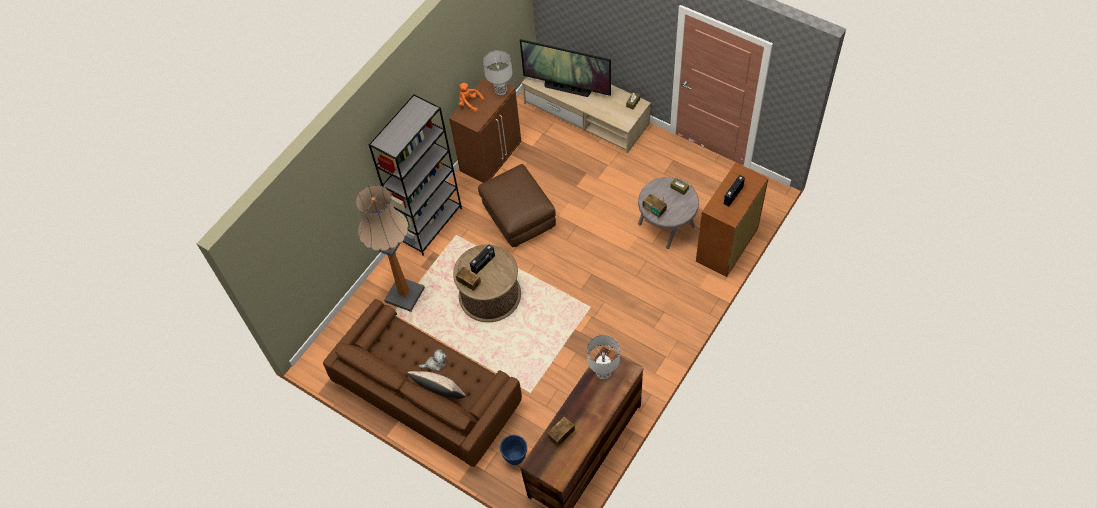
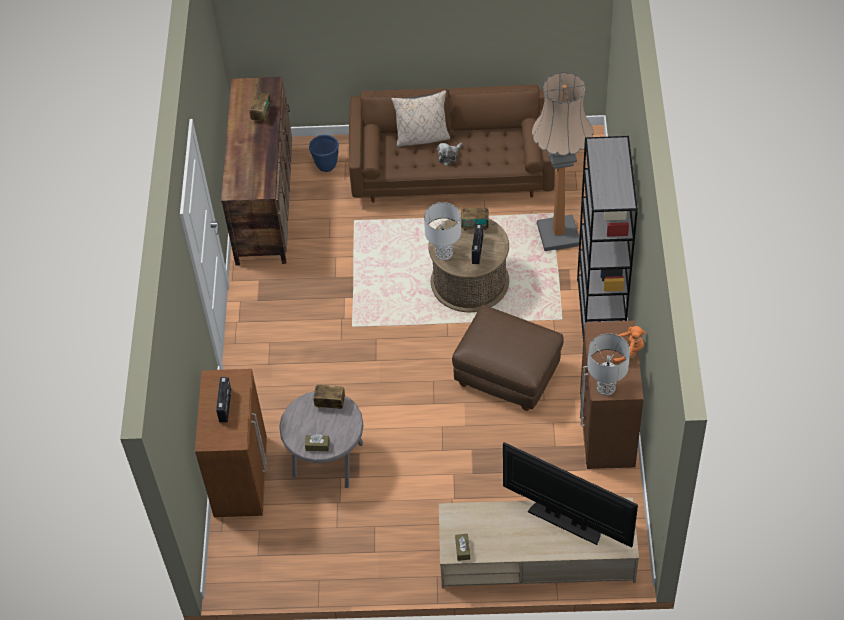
camera: 145 degrees right, 5 degrees down
(567, 88) = (565, 522): television -> television turned 45 degrees clockwise
(604, 372) = (257, 178): white table lamp -> white table lamp (443, 253)

